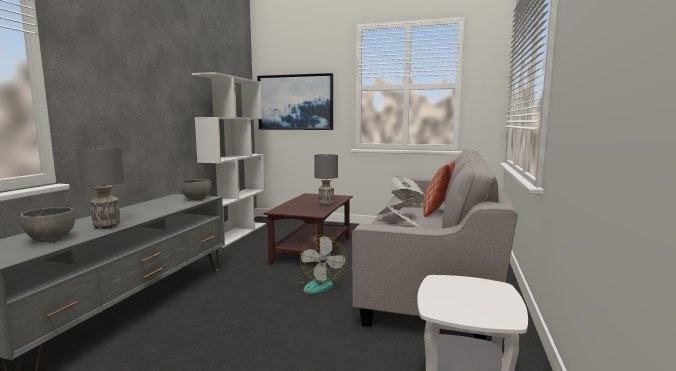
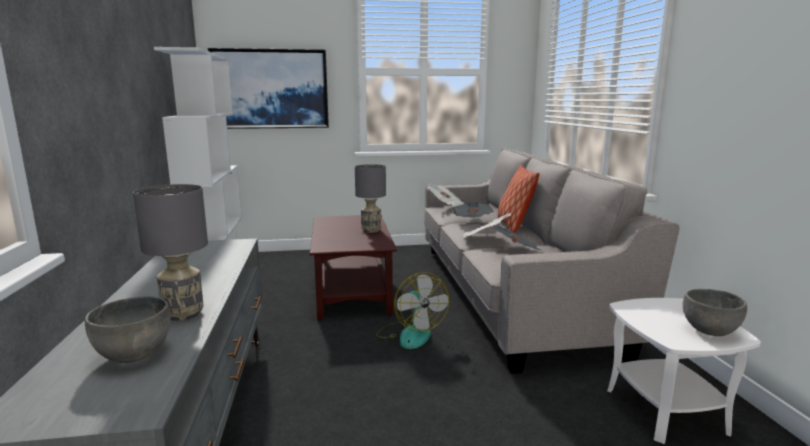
camera: 25 degrees left, 5 degrees up
(197, 199) = (228, 246): grey bowl -> grey bowl (709, 331)

